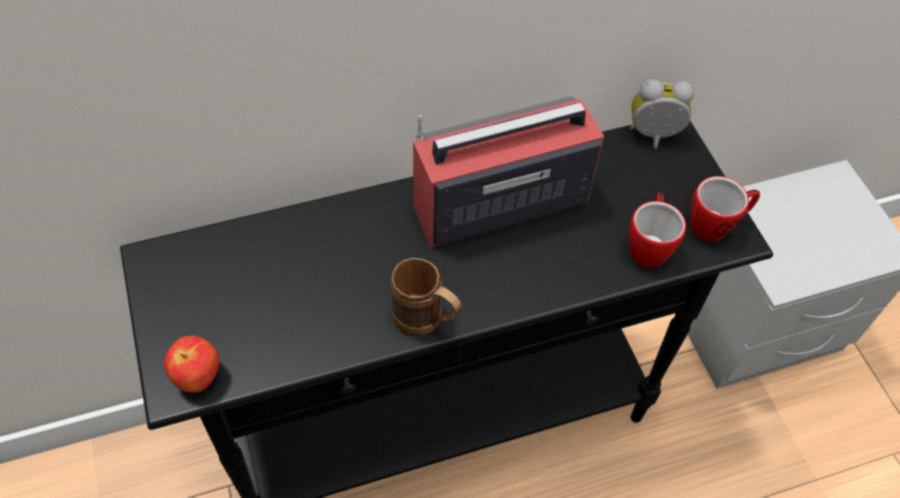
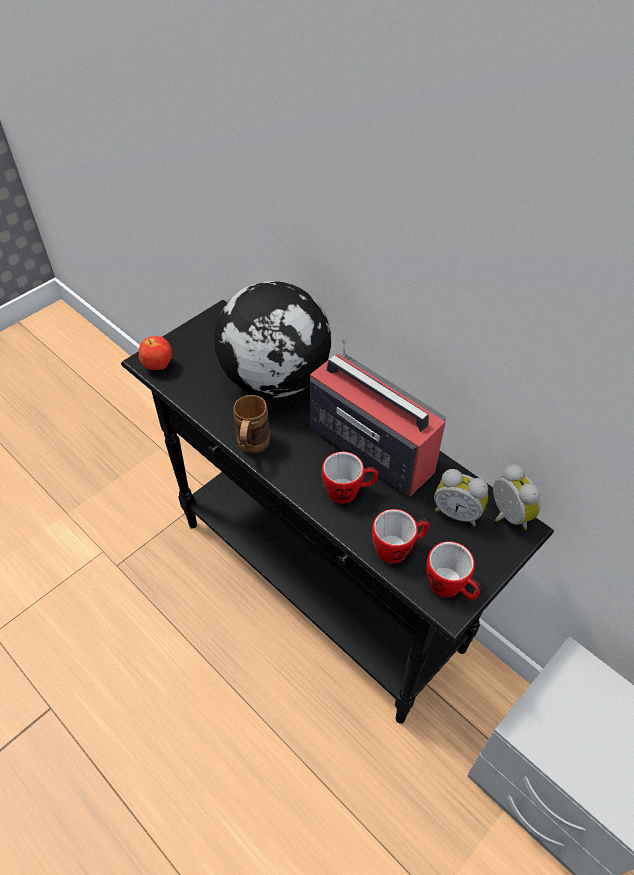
camera: 65 degrees right, 5 degrees down
(328, 248) = (277, 380): none -> globe
(550, 254) = (348, 491): none -> mug
(628, 173) = (457, 512): none -> alarm clock

